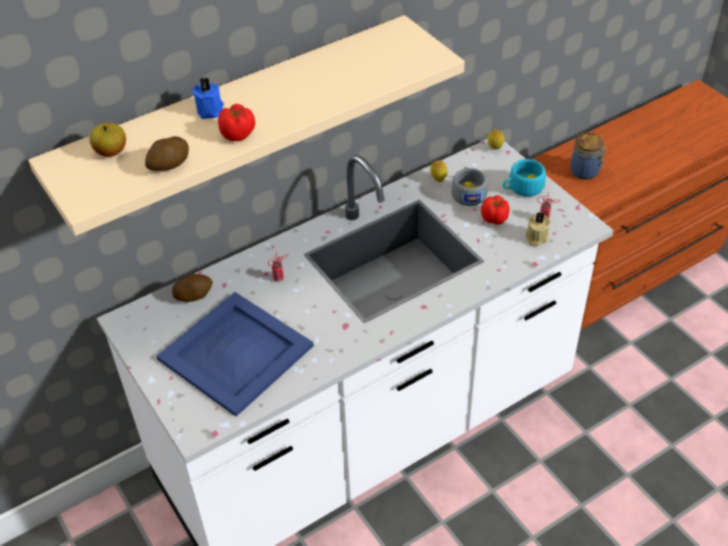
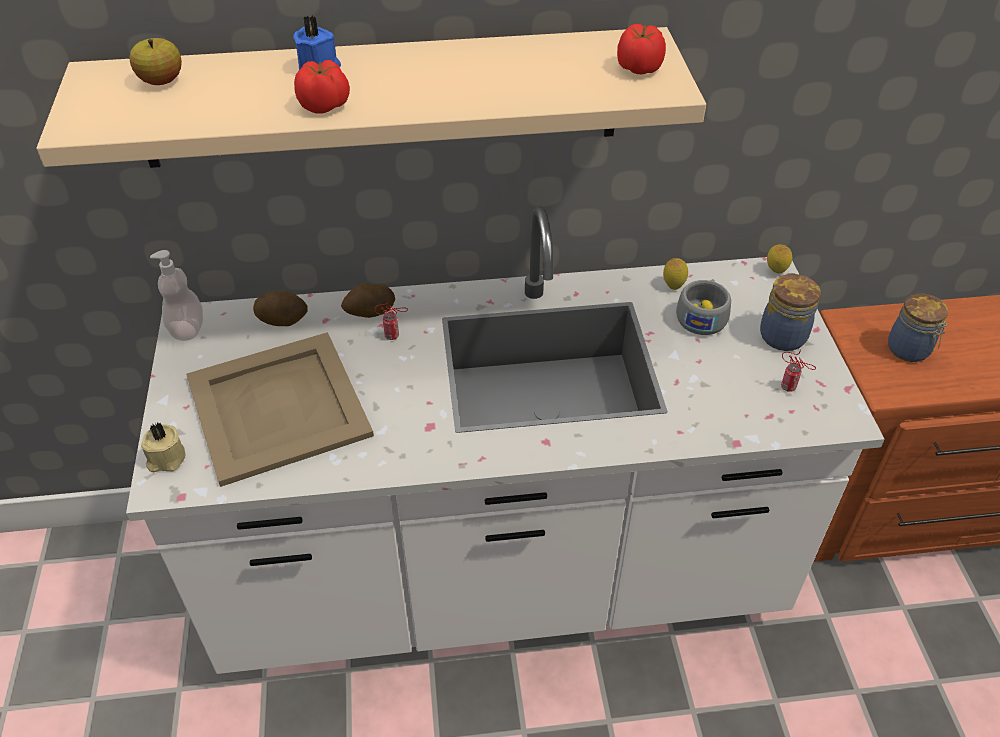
camera: 25 degrees right, 0 degrees up
(129, 327) = (187, 329): none -> soap dispenser
(169, 166) = (209, 117): potato -> potato (370, 312)
(235, 353) = (277, 408): blue tray -> beige tray
(494, 219) = (717, 362): tomato -> tomato (638, 69)
(522, 188) = (782, 335): turquoise cup -> jar
(536, 238) = (760, 408): beige candle -> beige candle (166, 459)

